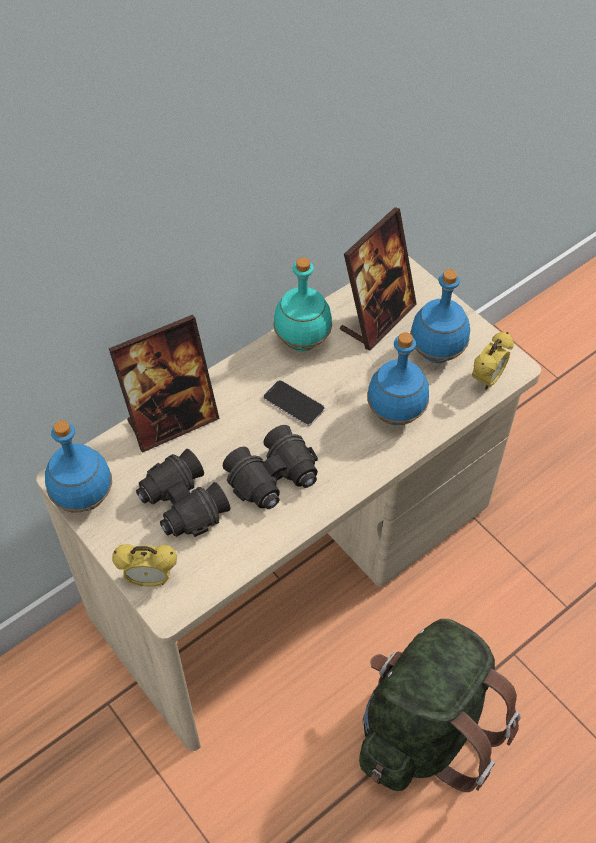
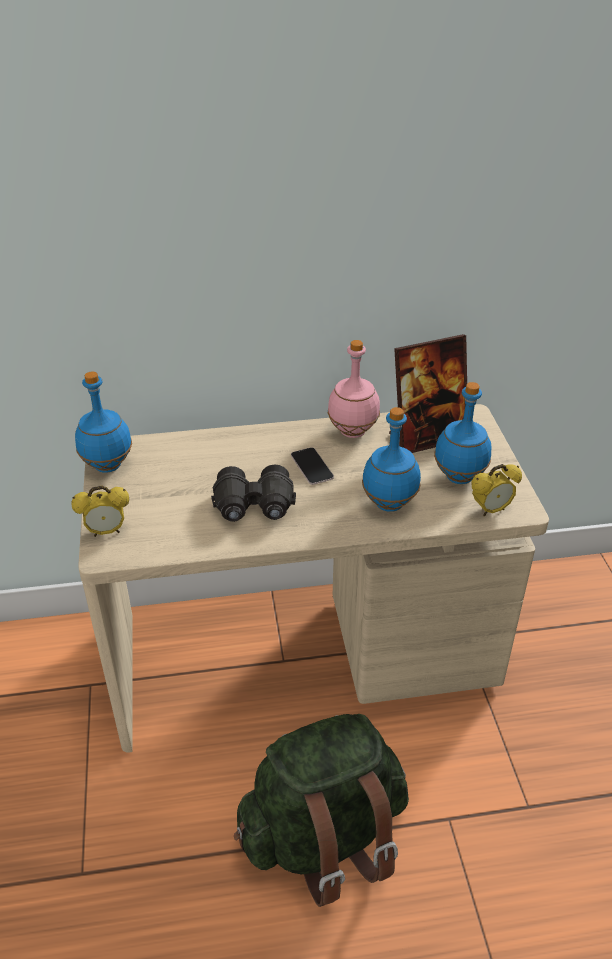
camera: 30 degrees right, 15 degrees down
(150, 579) = (106, 531): alarm clock -> alarm clock turned 45 degrees counterclockwise
(172, 421) = (211, 444): picture frame -> none
(182, 505) = (171, 496): black binoculars -> none
(302, 342) = (352, 432): turquoise bottle -> pink bottle

